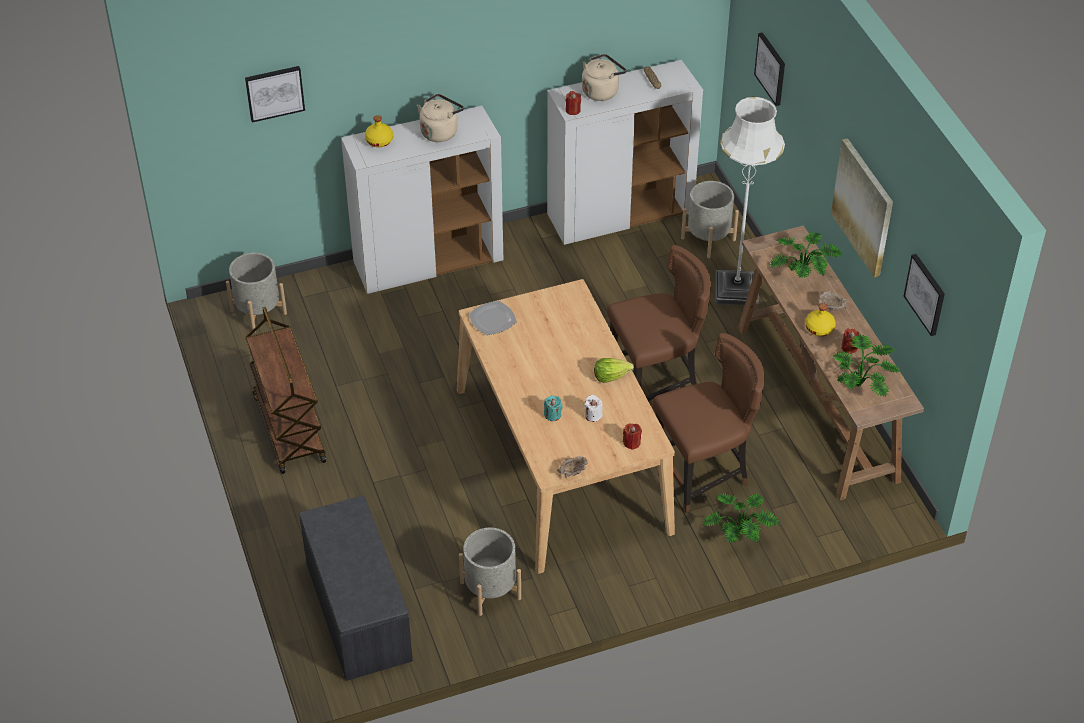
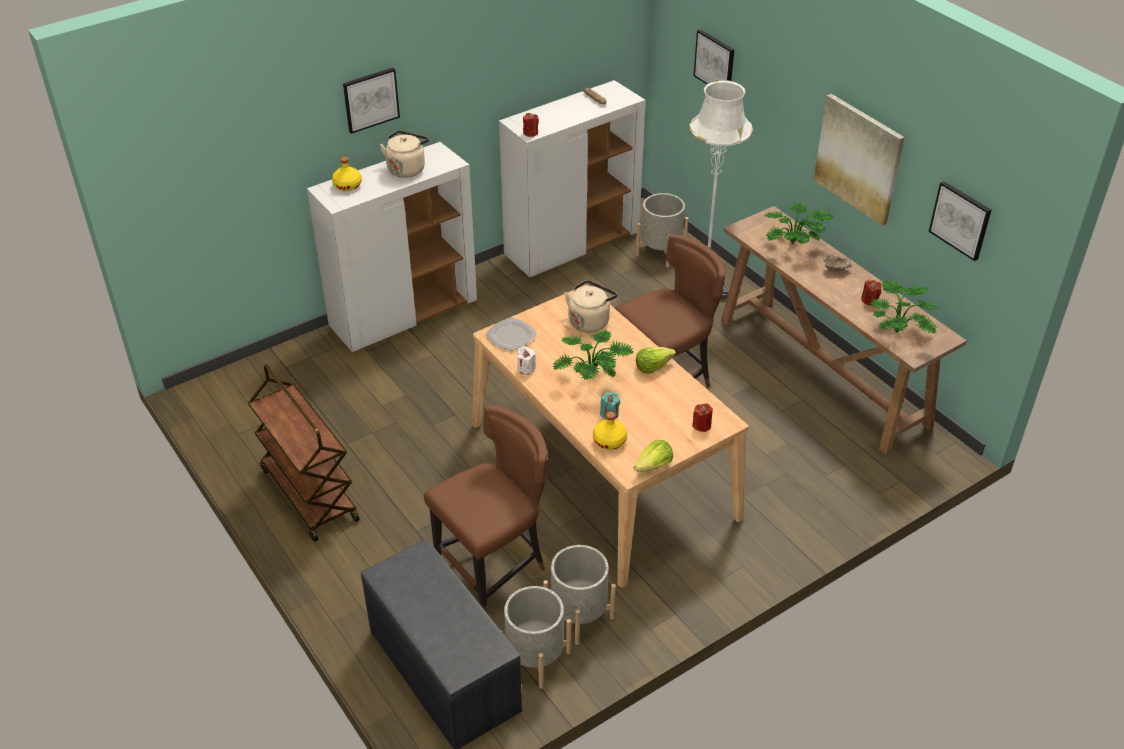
camera: 15 degrees left, 5 degrees down
(258, 312) = (244, 388): grey planter -> grey planter (535, 658)
(274, 92) = (234, 142): picture -> picture (370, 99)
(572, 472) = (654, 466): beige bowl -> lettuce
(593, 415) = (651, 407): white candle -> white candle (526, 369)
(601, 91) = (551, 114): beige kettle -> beige kettle (590, 321)
(704, 475) = (747, 457): brown chair -> brown chair (494, 568)
(739, 535) = (806, 507): potted plant -> potted plant (592, 378)
(819, 328) = (833, 288): yellow bottle -> yellow bottle (610, 440)

